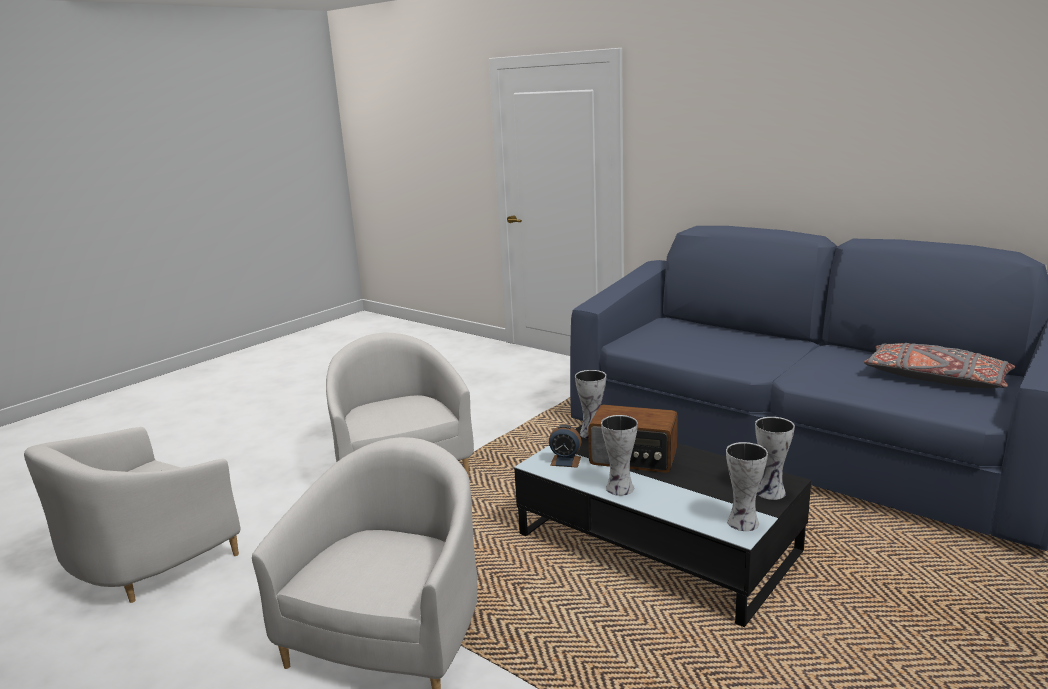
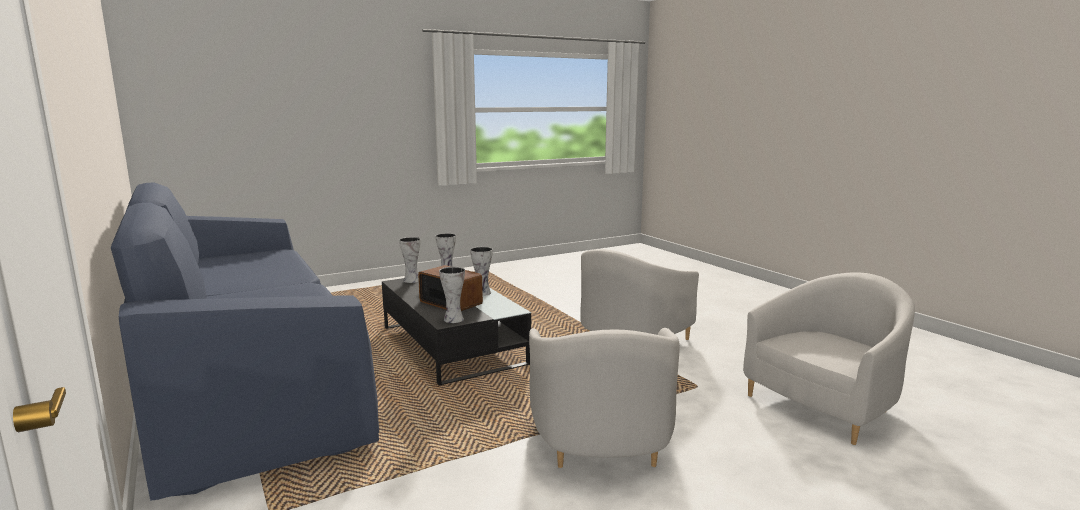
camera: 160 degrees left, 5 degrees down
(565, 461) = (495, 308): alarm clock -> none
(934, 379) = (225, 268): grey pillow -> none

